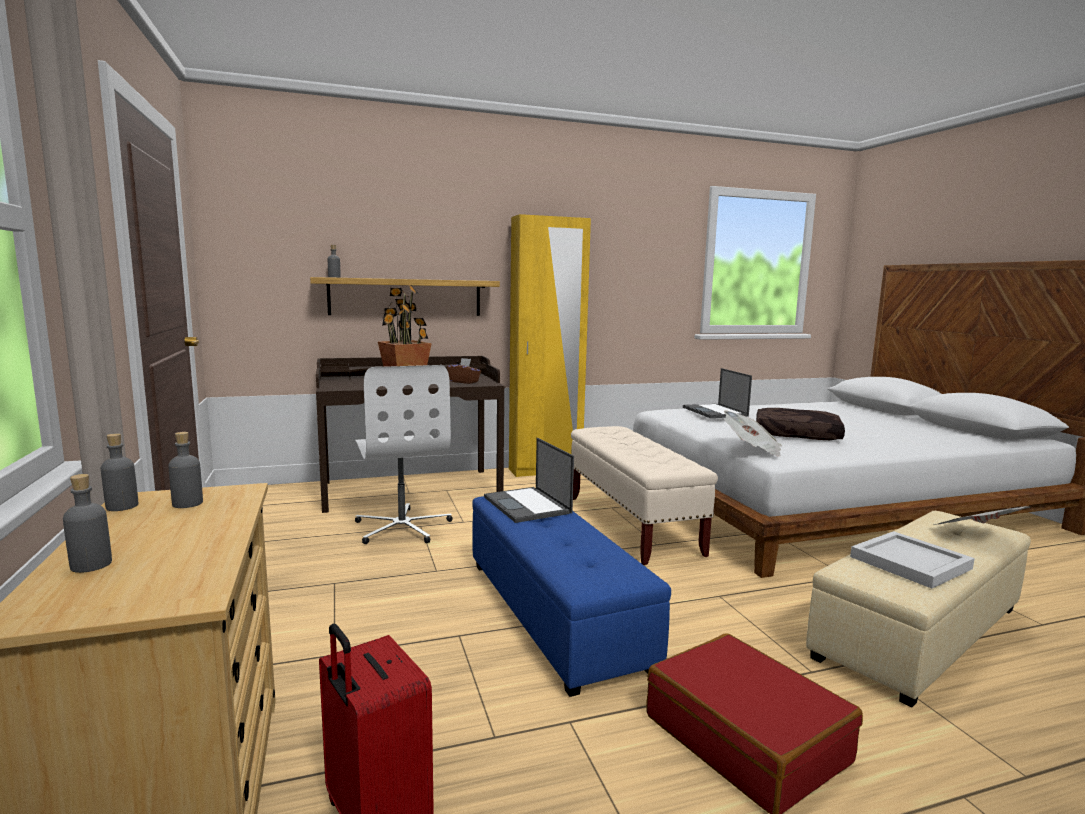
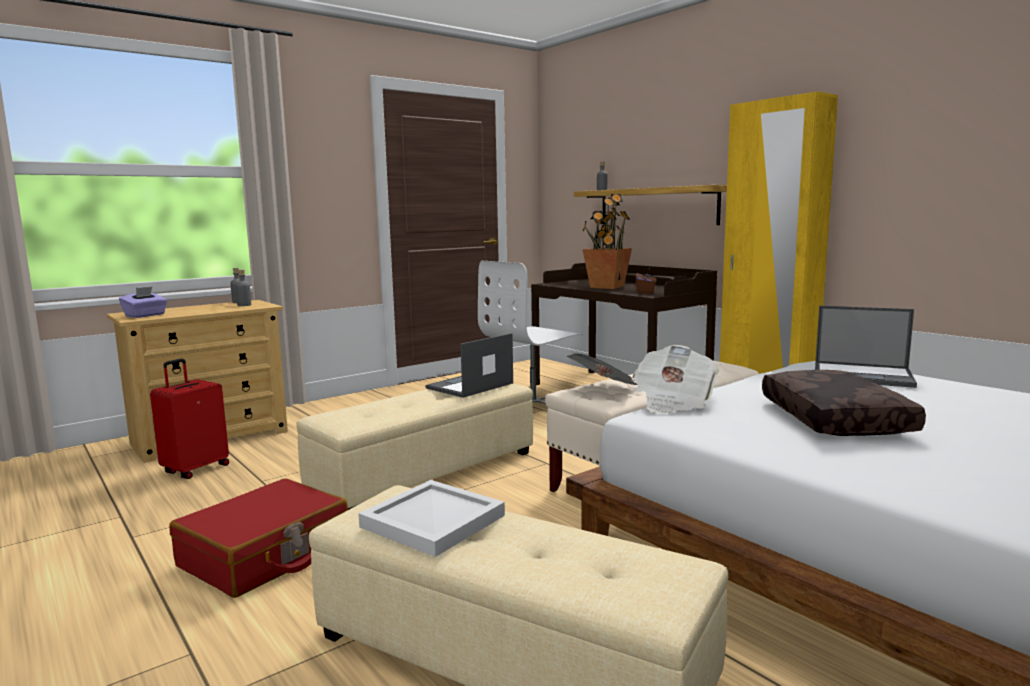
camera: 70 degrees right, 0 degrees up
(91, 565) = (168, 310): grey bottle -> none
(155, 585) = (145, 315): none -> purple tissue box
(555, 612) = (426, 472): blue ottoman -> beige ottoman
(715, 412) = (863, 375): laptop -> laptop turned 120 degrees counterclockwise
(976, 536) = (586, 575): newspaper -> newspaper (605, 389)

